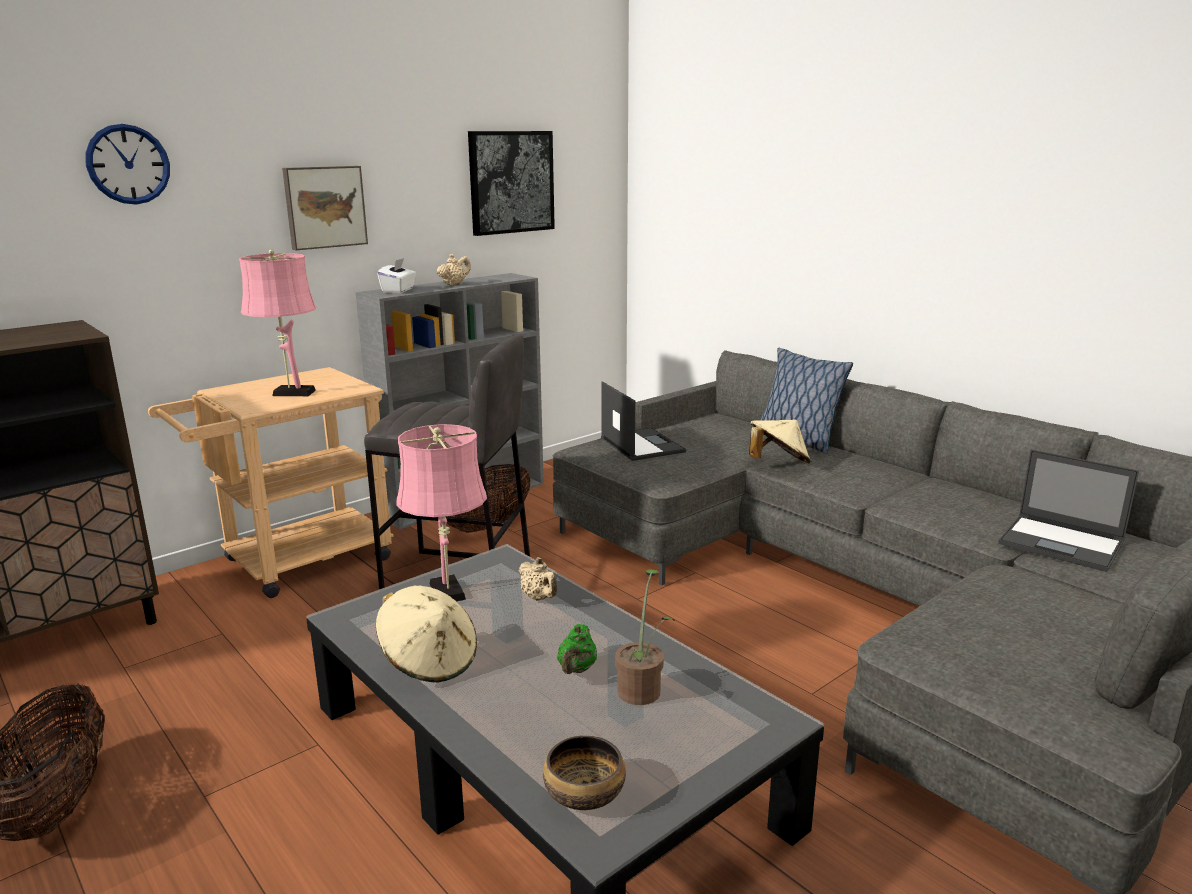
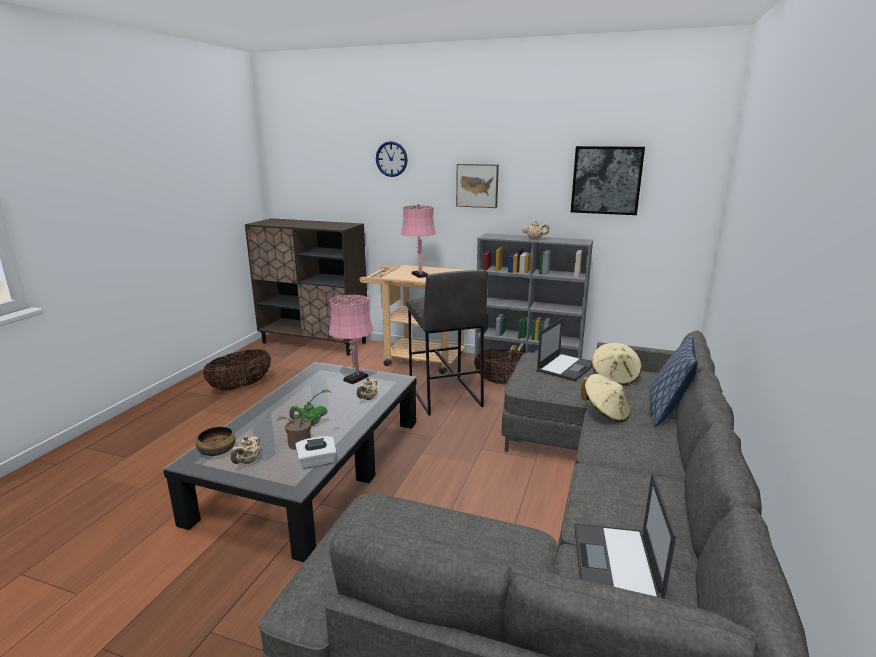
camera: 60 degrees right, 0 degrees up
(398, 290) = (500, 236): white tissue box -> white tissue box (317, 462)
(429, 661) = (295, 393): beige hat -> beige hat (614, 377)
(659, 759) = (248, 461): none -> beige teapot

